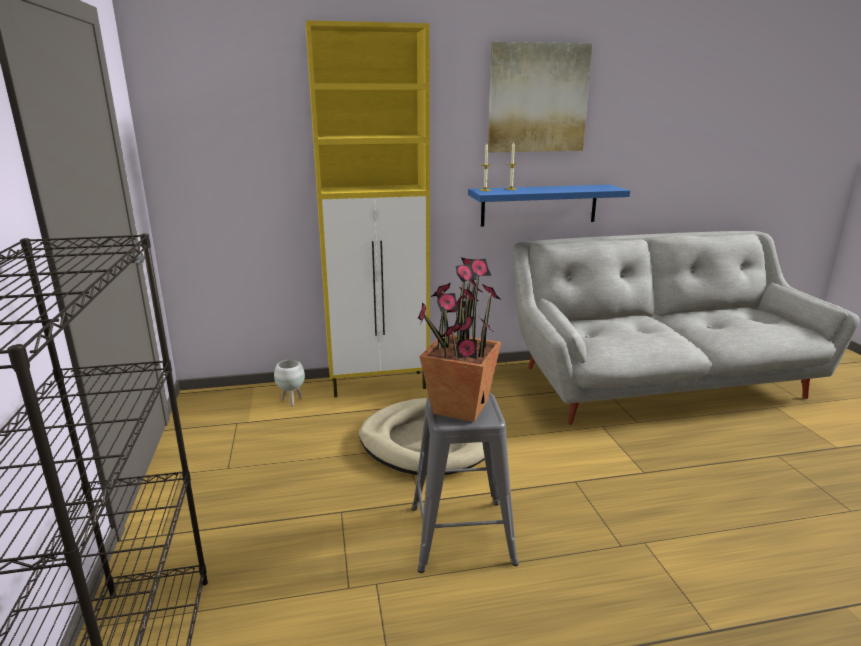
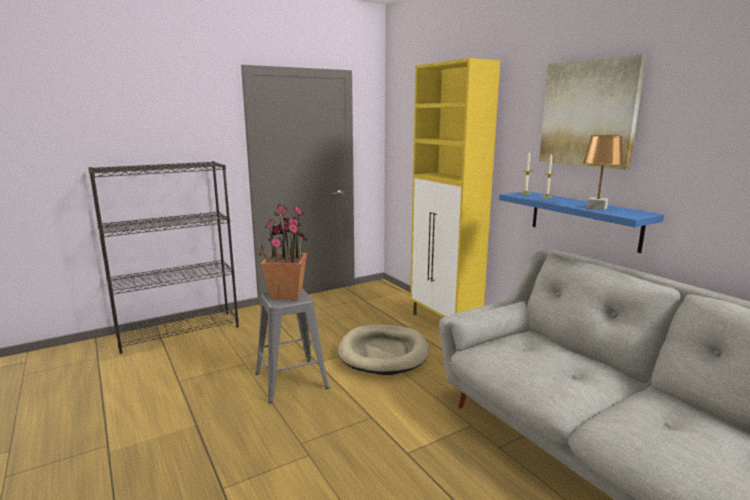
camera: 70 degrees right, 5 degrees down
(292, 401) = (397, 305): white planter -> none
(579, 189) = (597, 208): none -> brown table lamp

